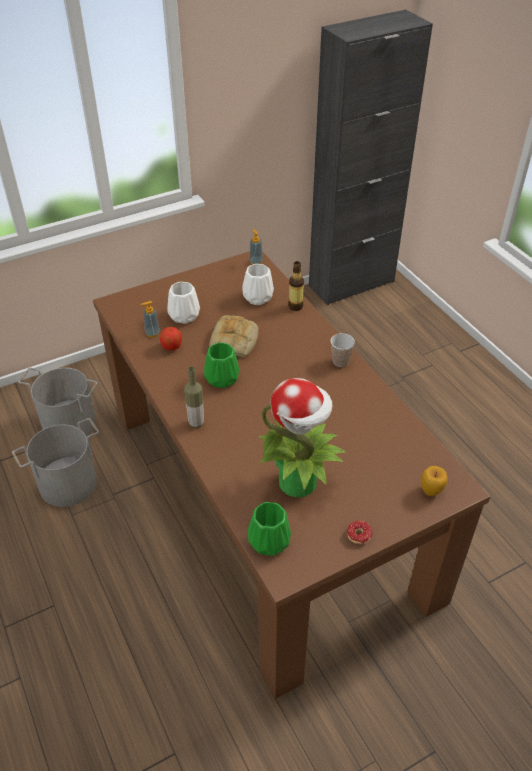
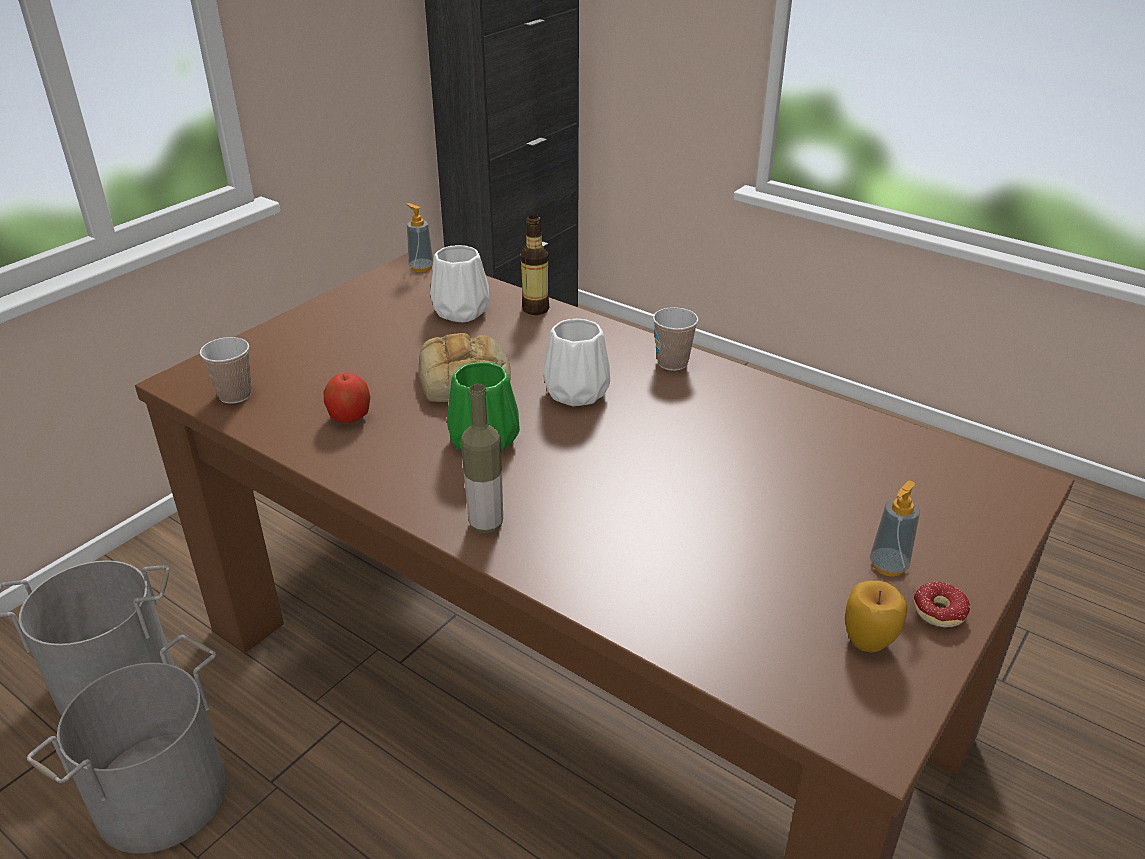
camera: 25 degrees left, 10 degrees down
(130, 319) = (235, 395): none -> cup
(152, 333) = (296, 406): soap dispenser -> soap dispenser (888, 566)
(184, 315) = (342, 365): white vase -> white vase (576, 391)
(268, 540) = (789, 684): green vase -> none
(299, 482) = (758, 560): potted plant -> none
(431, 491) = (984, 501): apple -> apple (868, 641)

